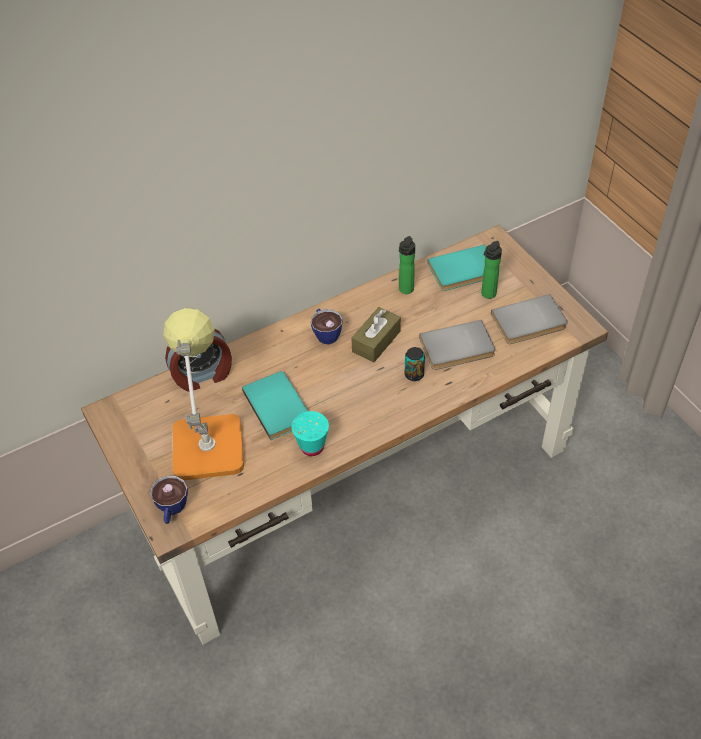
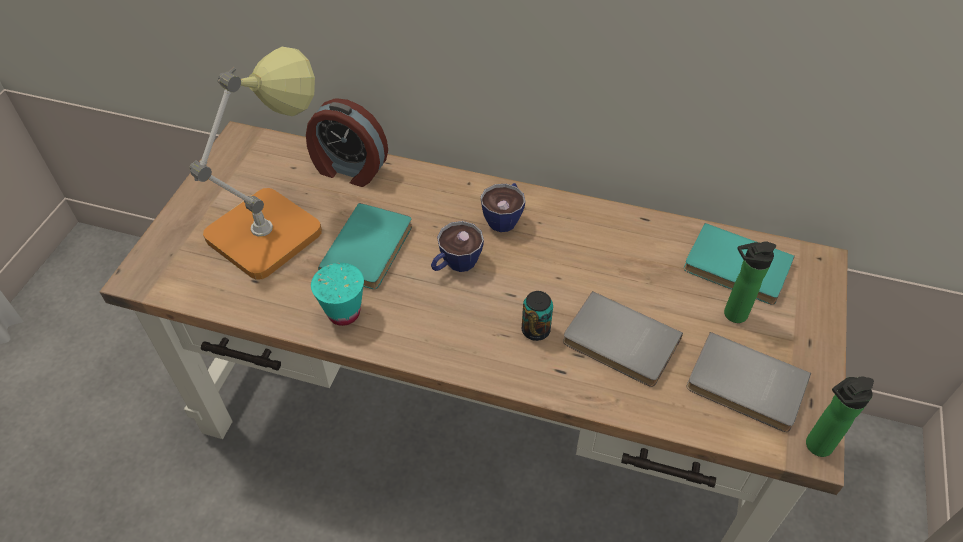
camera: 45 degrees right, 0 degrees up
(172, 510) = (164, 262): cup -> cup (455, 265)
(376, 341) = (542, 264): brown tissue box -> none
(405, 290) = (641, 239): bottle -> bottle (815, 447)

